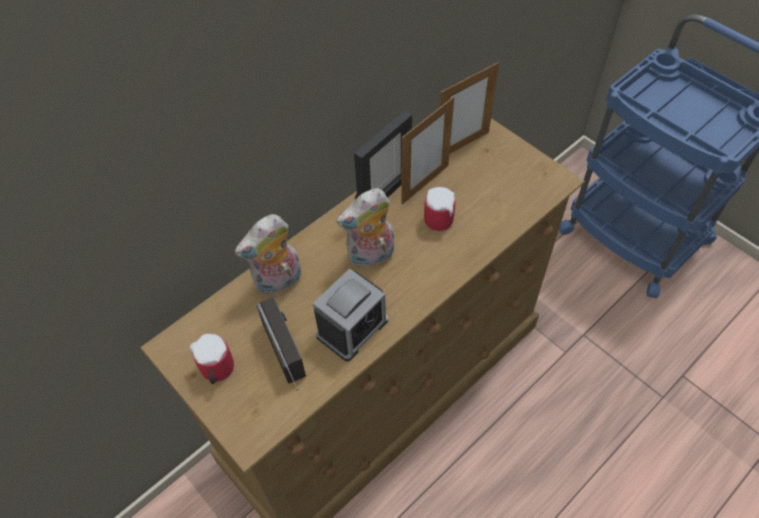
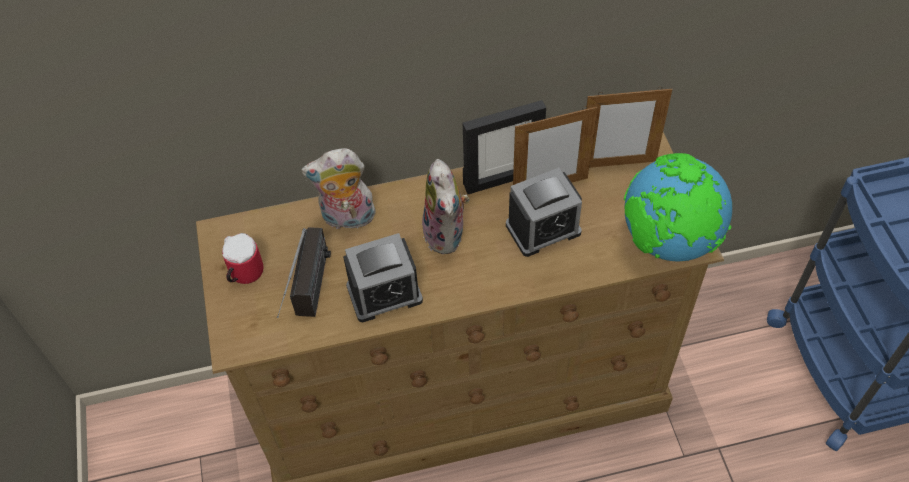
camera: 30 degrees right, 0 degrees up
(371, 256) = (447, 235): plush toy -> plush toy turned 105 degrees counterclockwise
(442, 218) = (543, 229): mug -> alarm clock
(539, 185) = (668, 241): none -> globe

